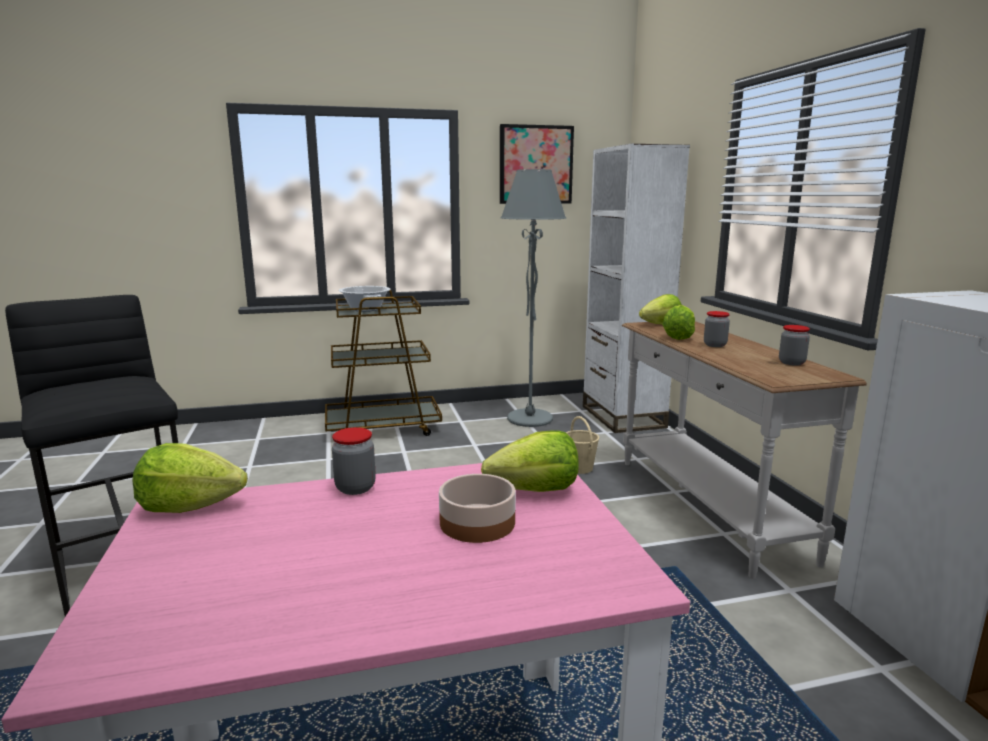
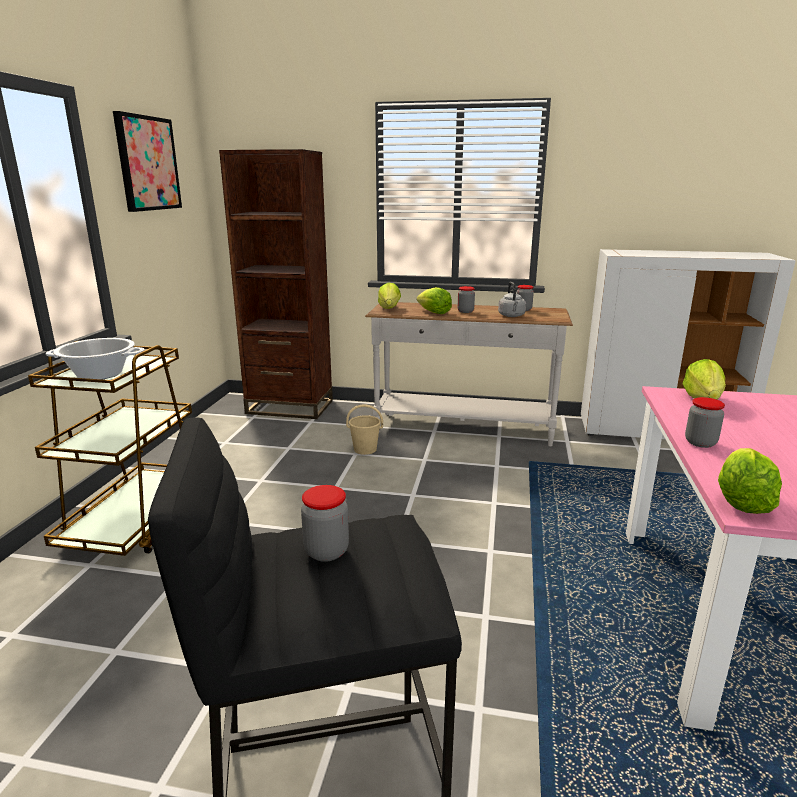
camera: 65 degrees left, 5 degrees up
(103, 383) = (326, 551): none -> jar
(476, 523) = (752, 419): bowl -> none
(530, 419) = (239, 441): grey floor lamp -> none
(622, 416) = (290, 407): white bookcase -> brown bookcase
(738, 361) = (511, 316): none -> grey kettle

